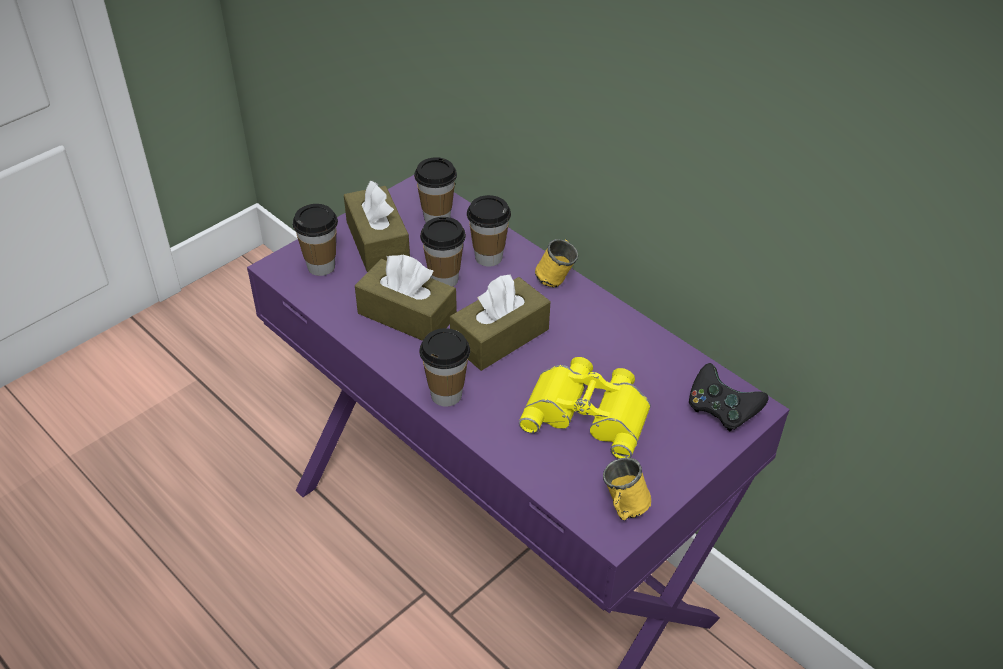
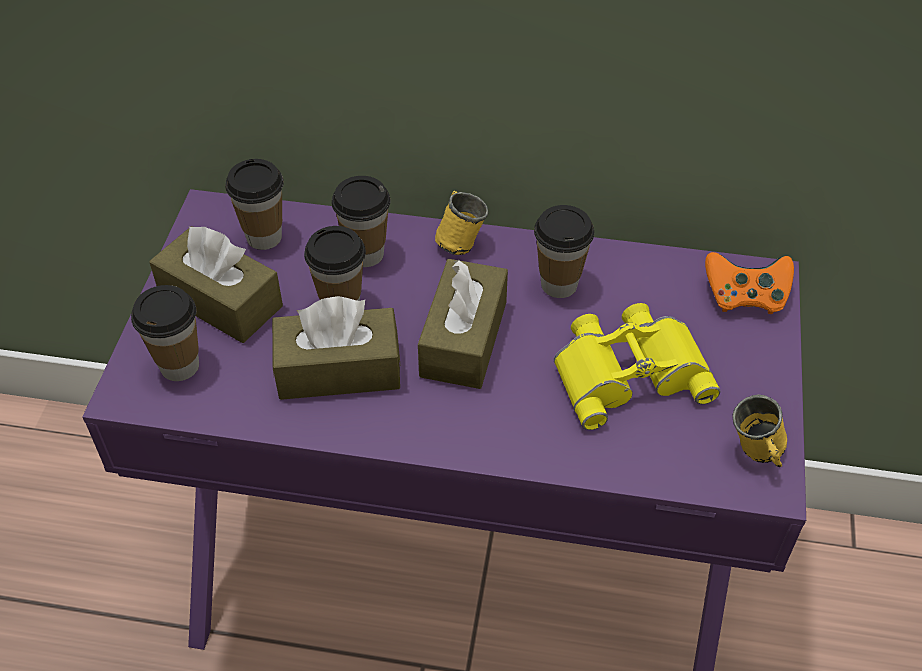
camera: 35 degrees left, 5 degrees up
(446, 394) = (469, 438): cup -> cup (558, 284)
(721, 411) = (745, 297): black game controller -> orange game controller

